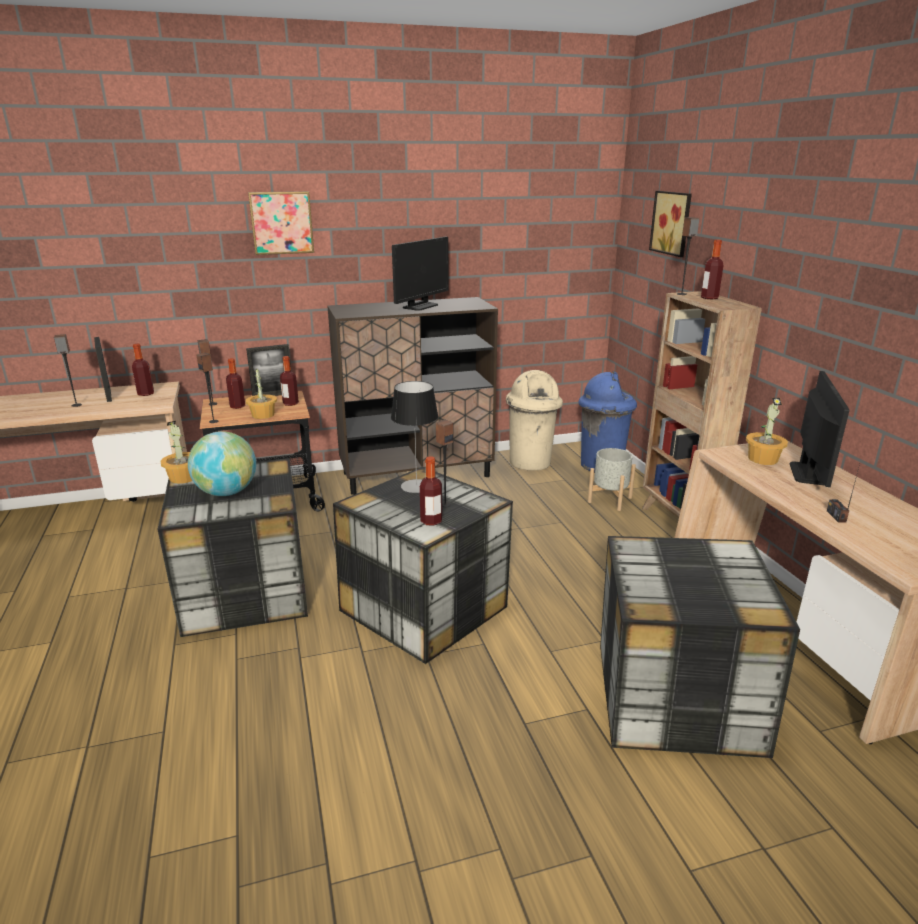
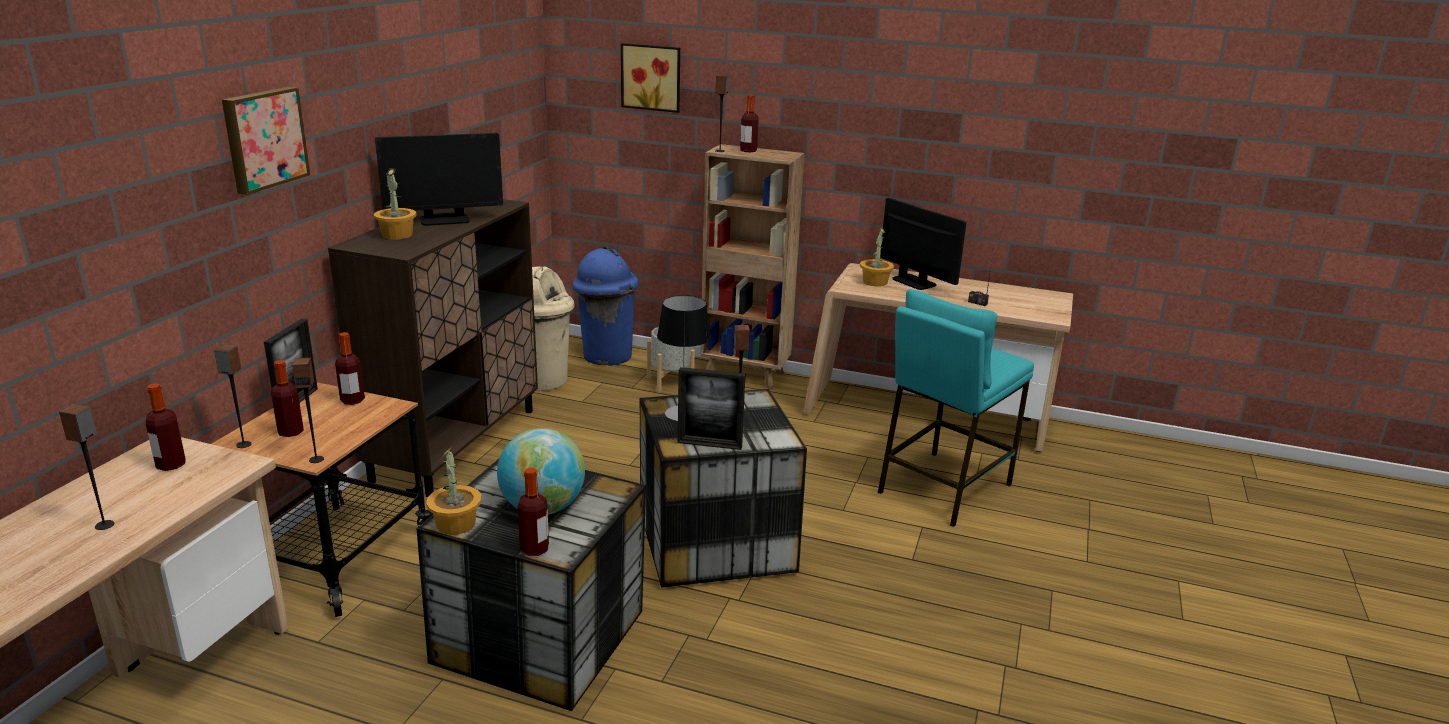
camera: 55 degrees left, 0 degrees up
(108, 395) = (110, 492): picture frame -> picture frame (709, 444)
(263, 415) = (359, 425): potted plant -> potted plant (397, 235)
(420, 306) = (444, 220): monitor -> monitor turned 90 degrees clockwise
(431, 521) = (763, 430): bottle -> bottle (534, 549)
(674, 696) = (943, 488): storage box -> turquoise stool

